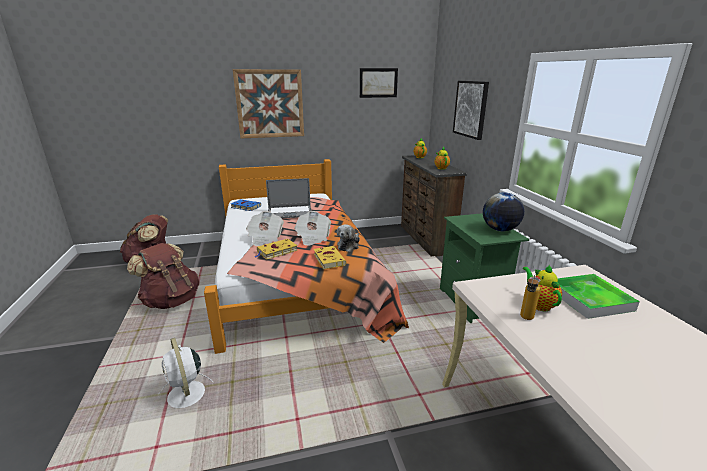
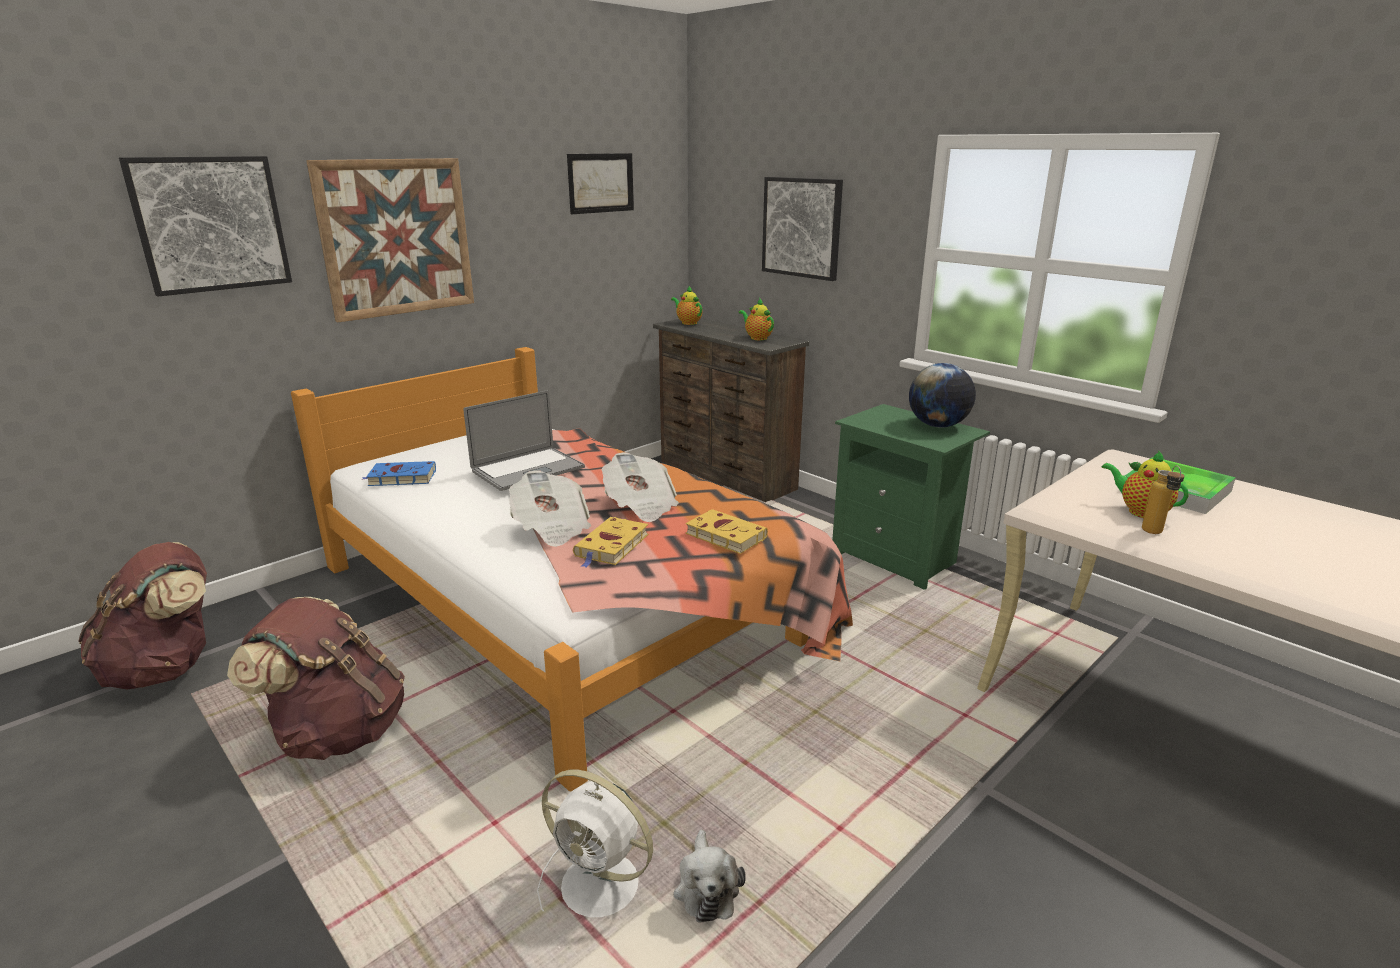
camera: 30 degrees left, 0 degrees up
(193, 94) = (210, 224): none -> picture
(349, 245) = (724, 504): plush toy -> plush toy (706, 888)

